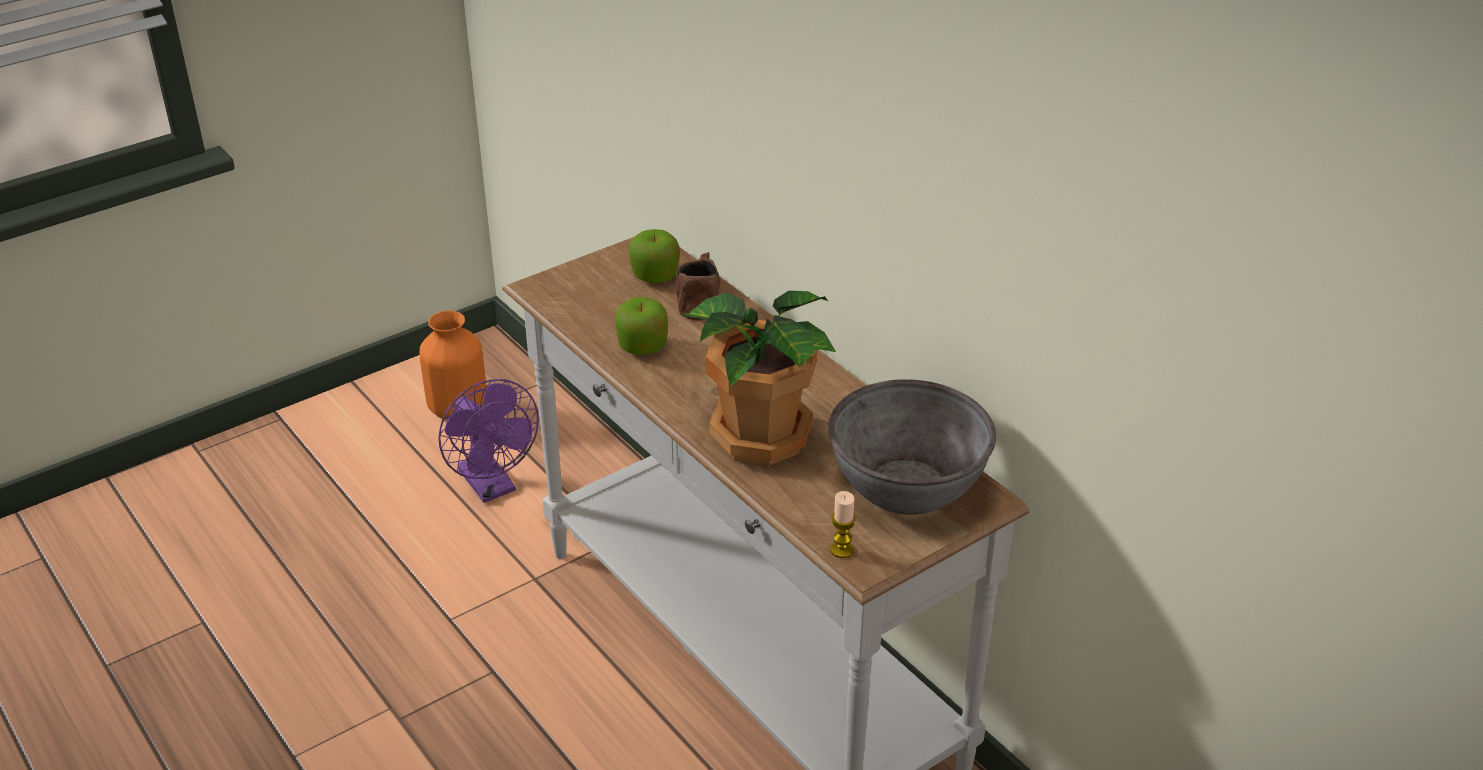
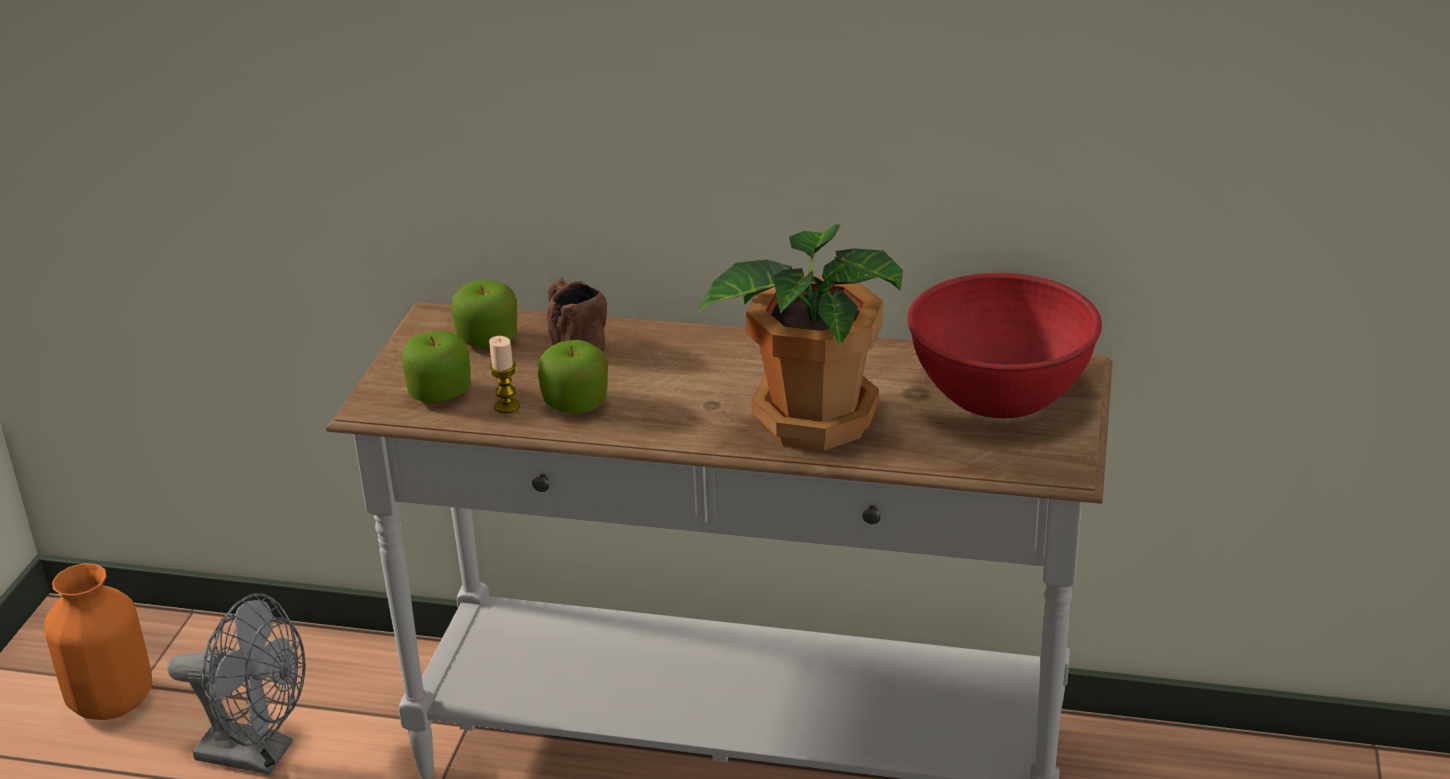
camera: 40 degrees left, 5 degrees down
(492, 487) = (258, 754): purple fan -> grey fan
(581, 297) = (440, 393): none -> apple
(842, 550) = (1028, 467): candle -> candle (507, 406)
(906, 486) = (999, 392): grey bowl -> red bowl

